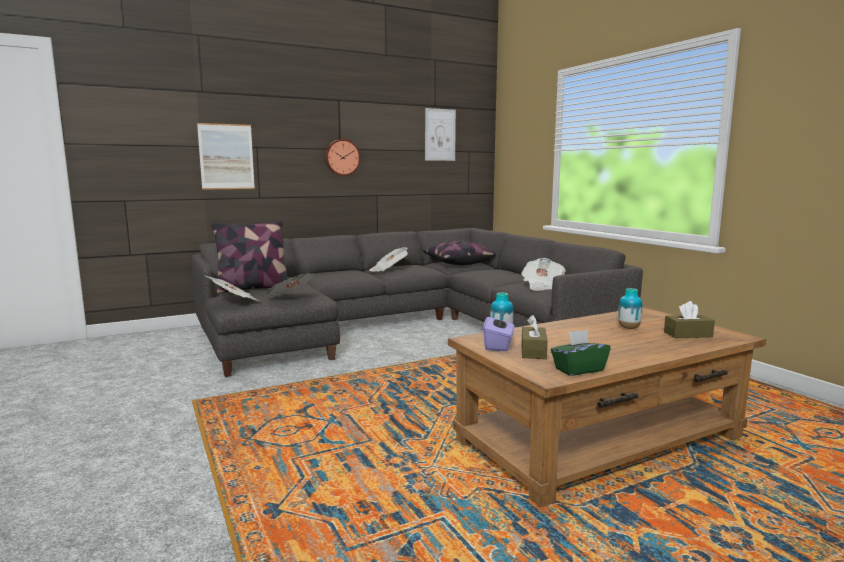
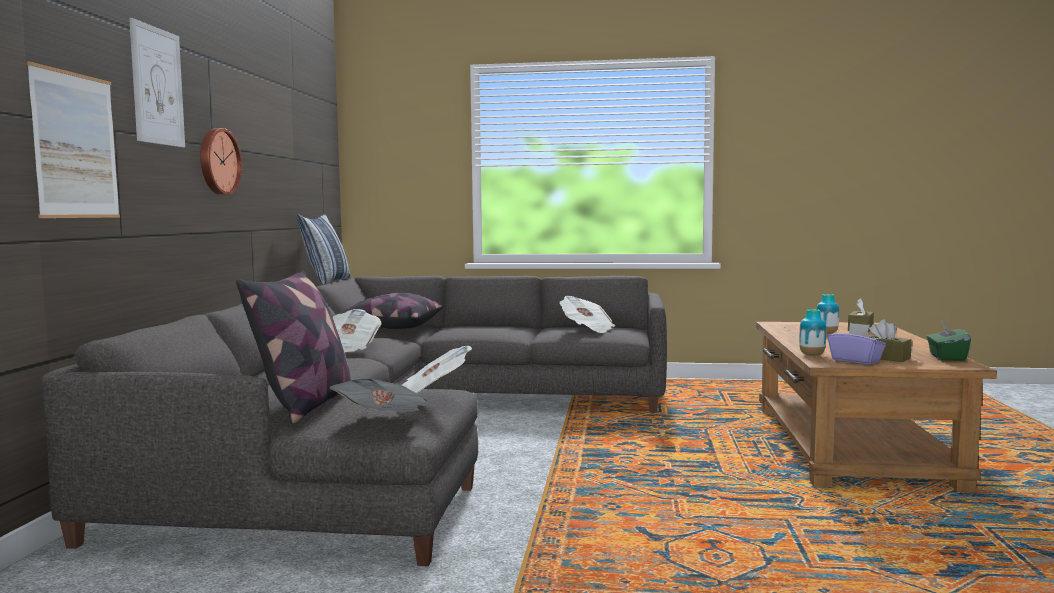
camera: 55 degrees left, 5 degrees down
(440, 135) = (301, 134): picture -> picture (157, 86)
(445, 229) = (326, 281): none -> pillow

